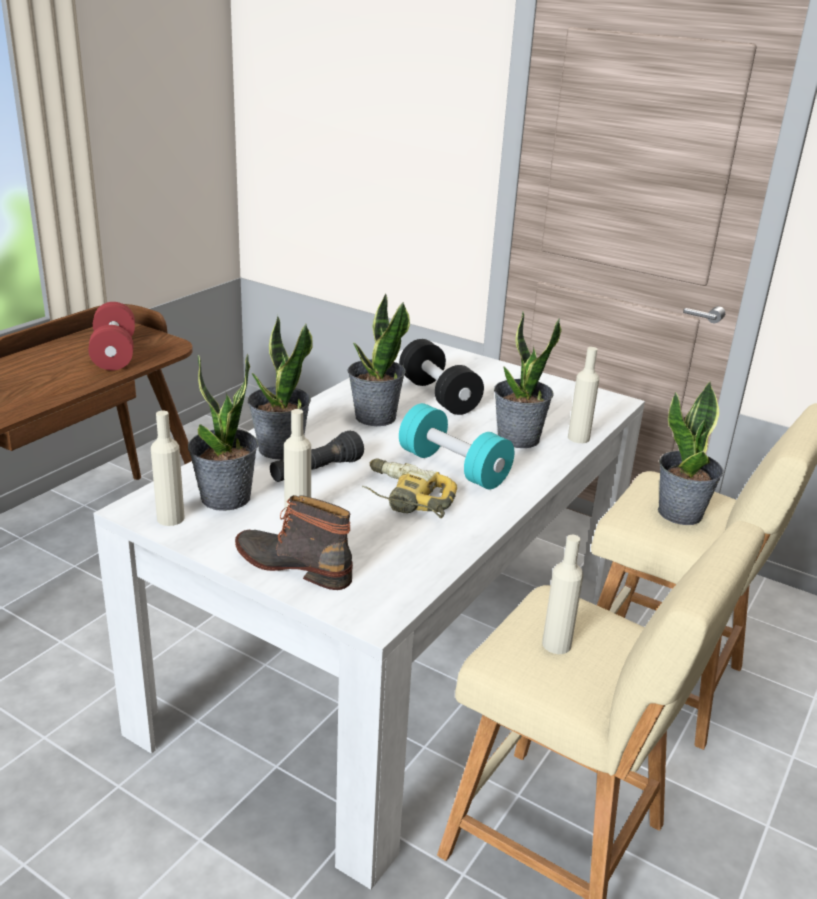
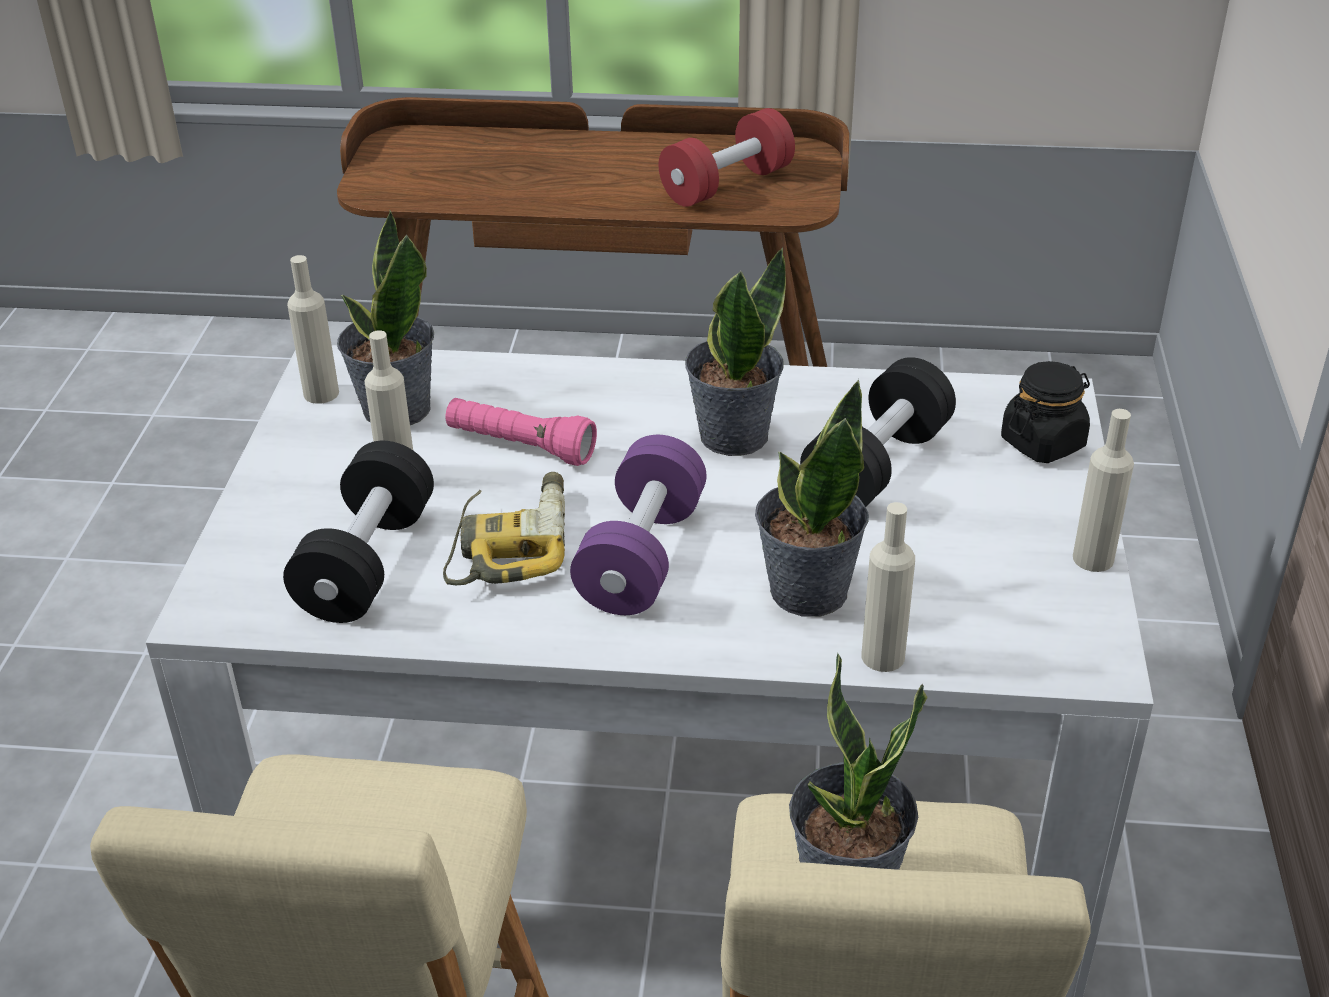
camera: 65 degrees right, 10 degrees up
(280, 449) = (555, 397): potted plant -> none
(295, 564) = (281, 515): boot -> none
(316, 472) = (520, 447): black flashlight -> pink flashlight
(378, 547) = (367, 563): none -> black dumbbell
(453, 468) = (641, 556): turquoise dumbbell -> purple dumbbell
(459, 361) = (1043, 443): none -> black jar
(556, 644) = (339, 823): beige bottle -> beige bottle (1093, 558)

